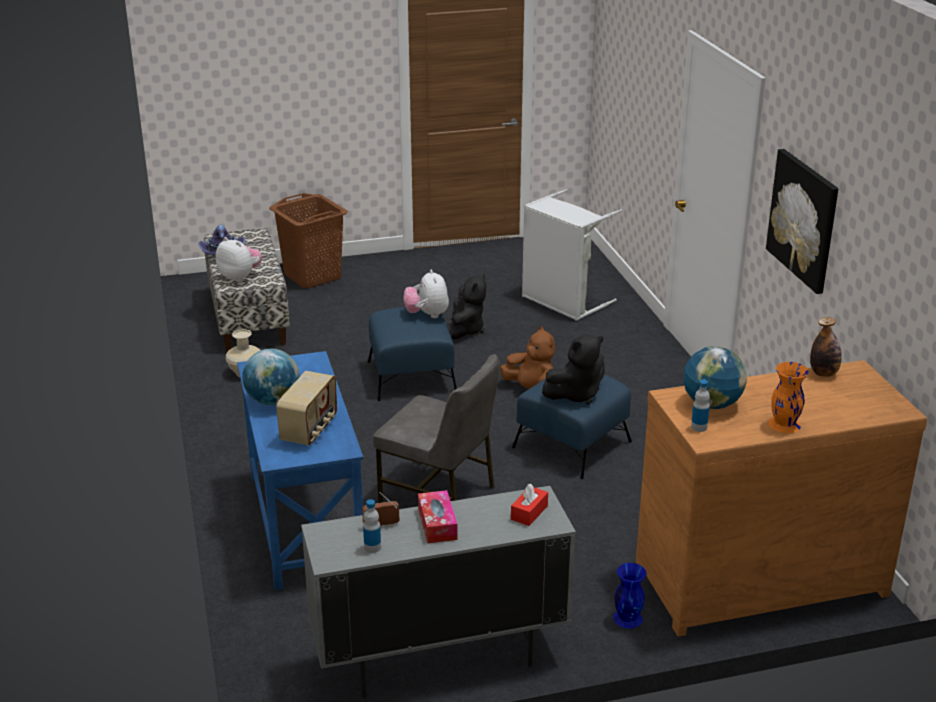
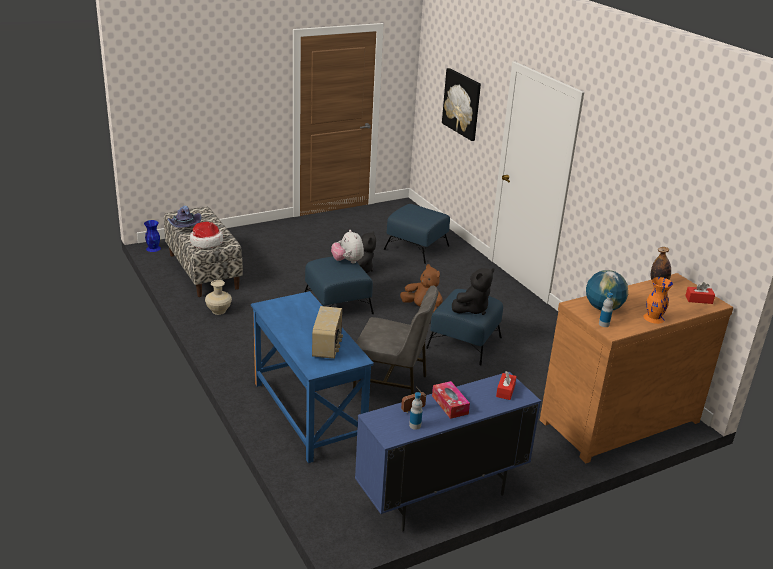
camera: 15 degrees left, 0 degrees up
(240, 277) = (206, 242): plush toy -> hat
(273, 401) = (291, 329): globe -> none
(312, 276) = (237, 239): brown laundry basket -> none
(439, 659) = (441, 497): grey cabinet -> blue cabinet
(562, 302) = (416, 247): grey laundry basket -> blue ottoman
(627, 618) = (549, 455): blue vase -> blue vase (153, 248)
(803, 219) = (620, 184): picture -> picture (462, 104)
(875, 402) = (698, 299): none -> red tissue box

